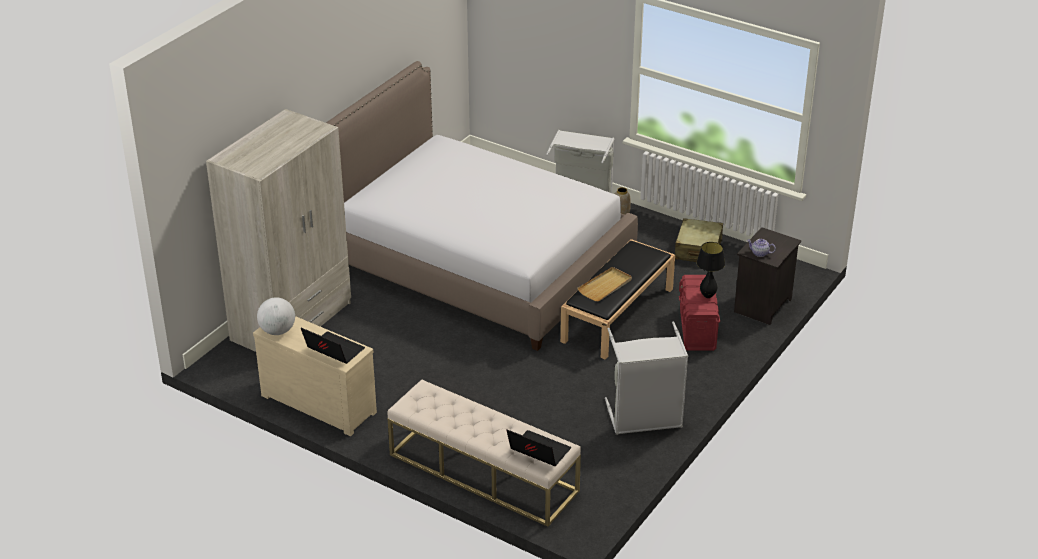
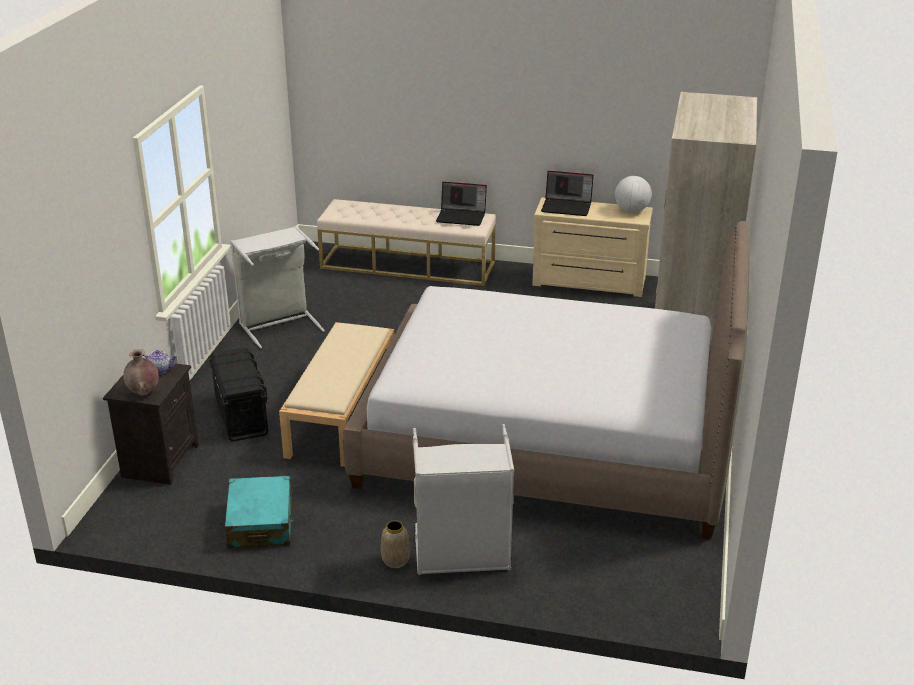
camera: 160 degrees right, 5 degrees down
(537, 452) = (350, 208): laptop -> laptop (462, 216)
(605, 286) = (351, 346): beige tray -> none
(617, 314) = (343, 413): black bench -> beige bench
(697, 330) = (241, 415): red storage box -> black storage box
(698, 250) = (260, 523): beige suitcase -> turquoise suitcase
(708, 296) = (226, 370): black table lamp -> none
(772, 237) = (144, 393): none -> brown vase

